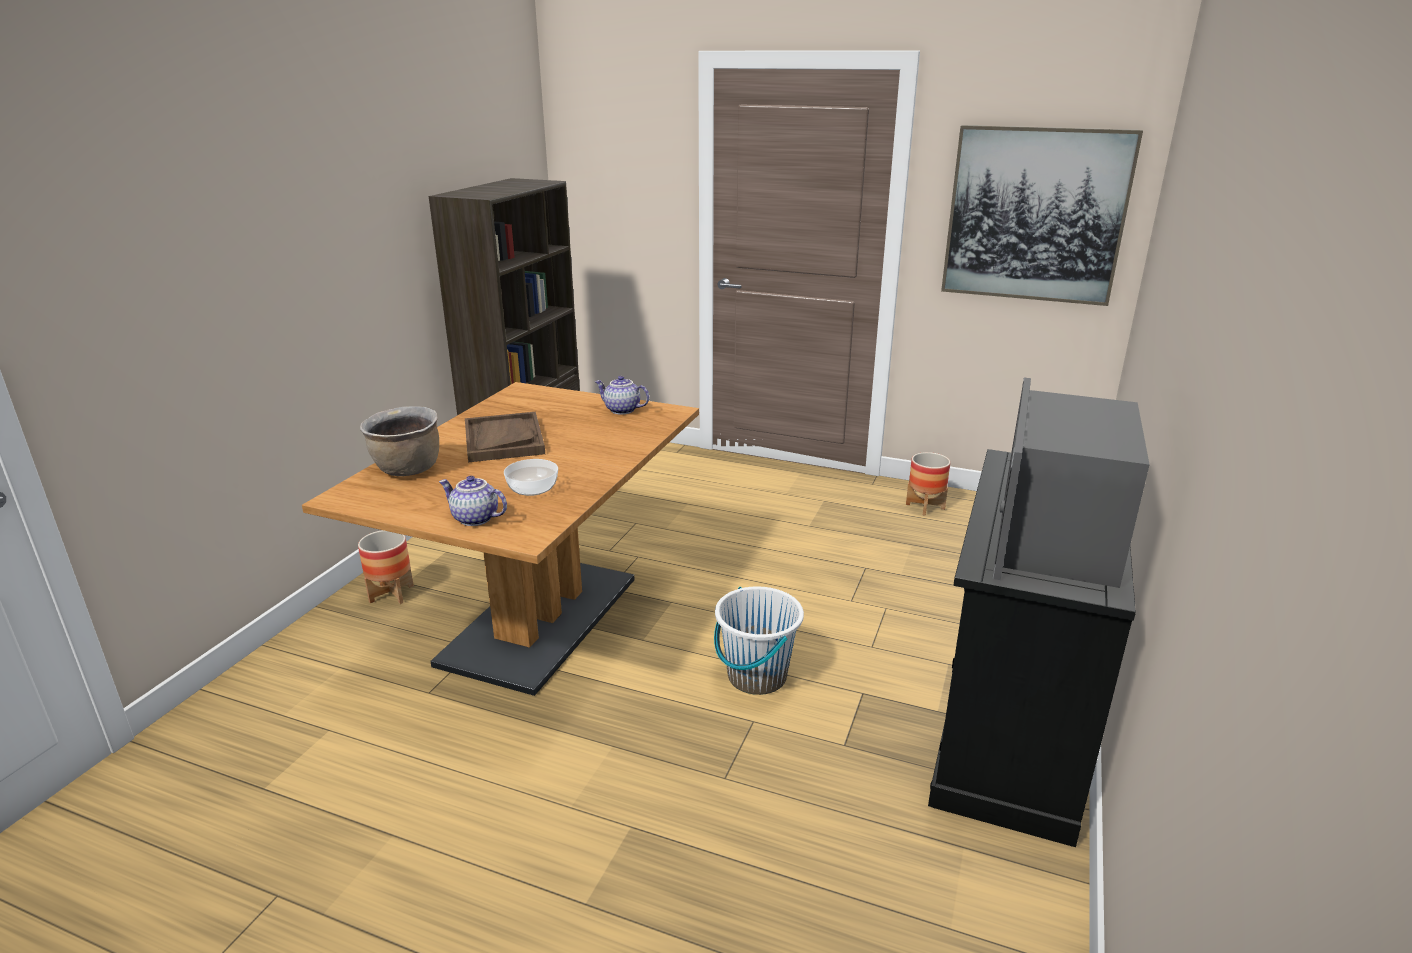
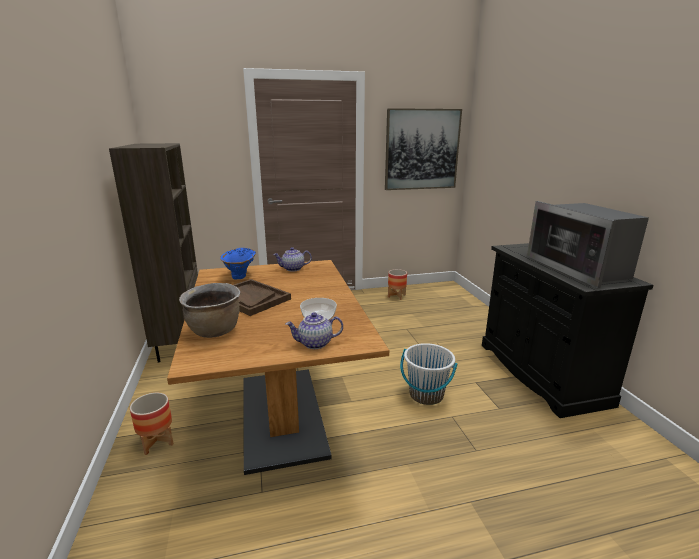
camera: 35 degrees left, 5 degrees down
(545, 403) = (241, 275): none -> blue vase

